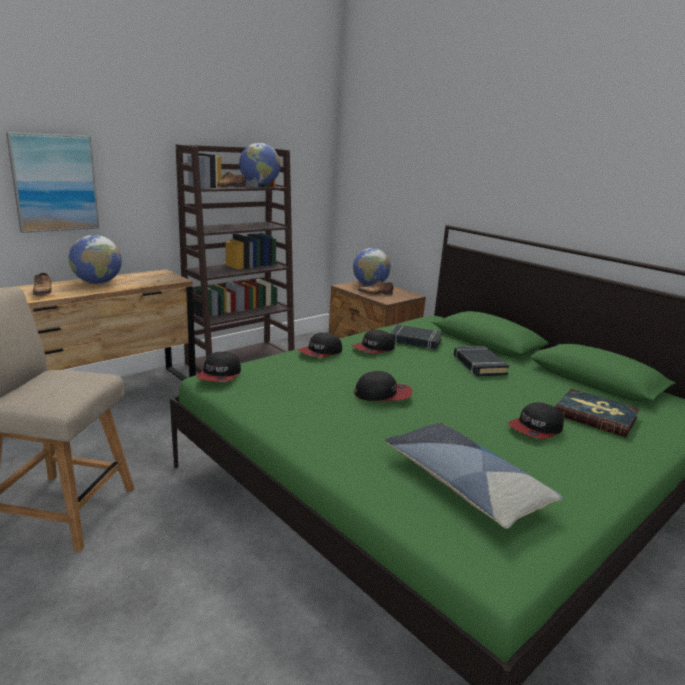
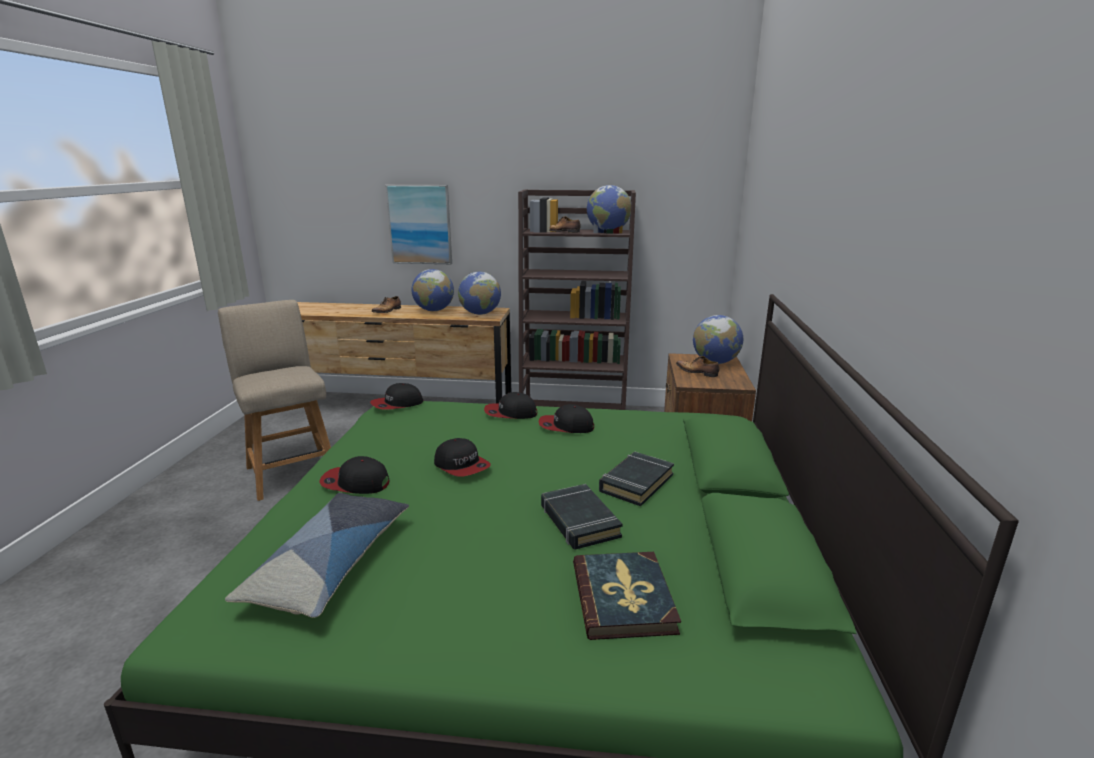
camera: 50 degrees right, 0 degrees up
(156, 278) = (480, 314): none -> globe
(415, 341) = (630, 434): black book -> black book (579, 521)
(536, 429) = (513, 567): cap -> cap (355, 483)

